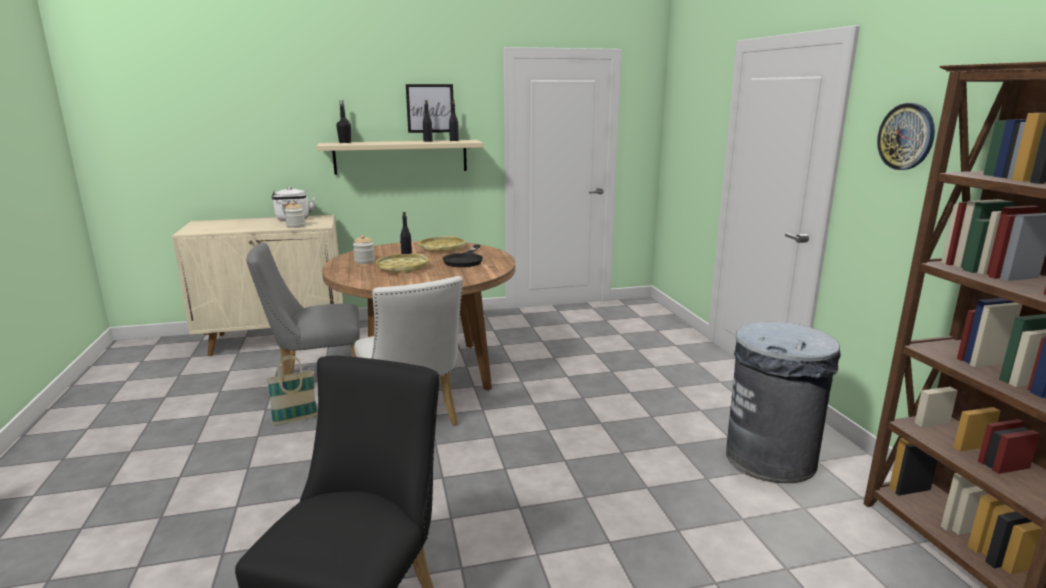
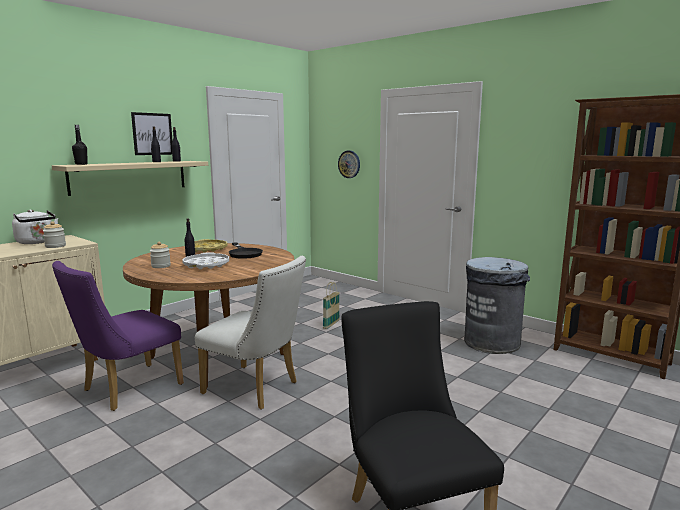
camera: 35 degrees left, 5 degrees down
(295, 420) = (152, 422): basket -> basket (331, 324)
(316, 381) = (126, 389): grey chair -> purple chair
(403, 268) = (206, 265): yellow tray -> white tray
(906, 136) = (526, 142): wall clock -> wall clock (349, 164)

